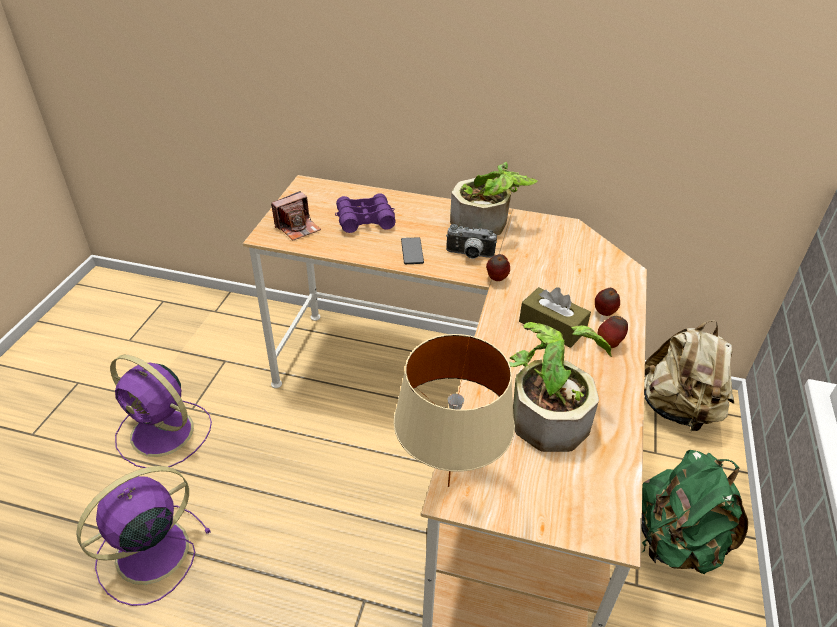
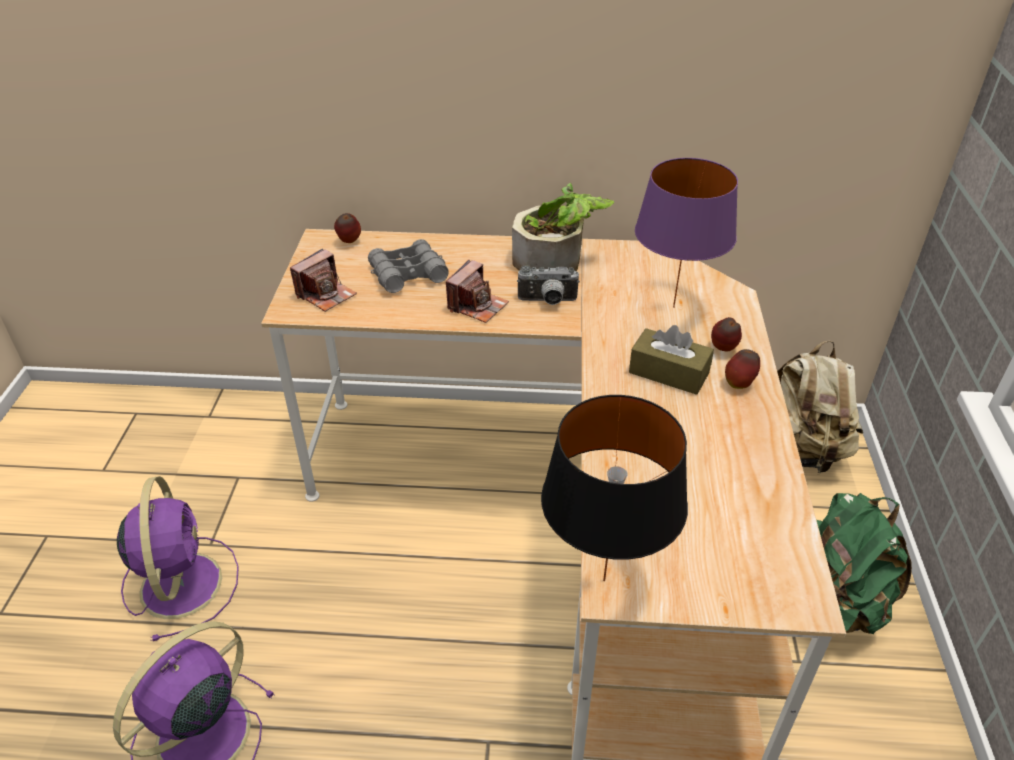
camera: 10 degrees left, 0 degrees up
(164, 433) = (181, 582): purple fan -> purple fan turned 120 degrees counterclockwise
(365, 220) = (408, 274): purple binoculars -> grey binoculars
(412, 251) = (477, 306): phone -> camera
(449, 486) = (605, 579): beige table lamp -> black table lamp
(496, 279) = (588, 326): apple -> apple (349, 242)
(546, 412) = (691, 474): potted plant -> none
(571, 274) = (673, 307): none -> purple table lamp

